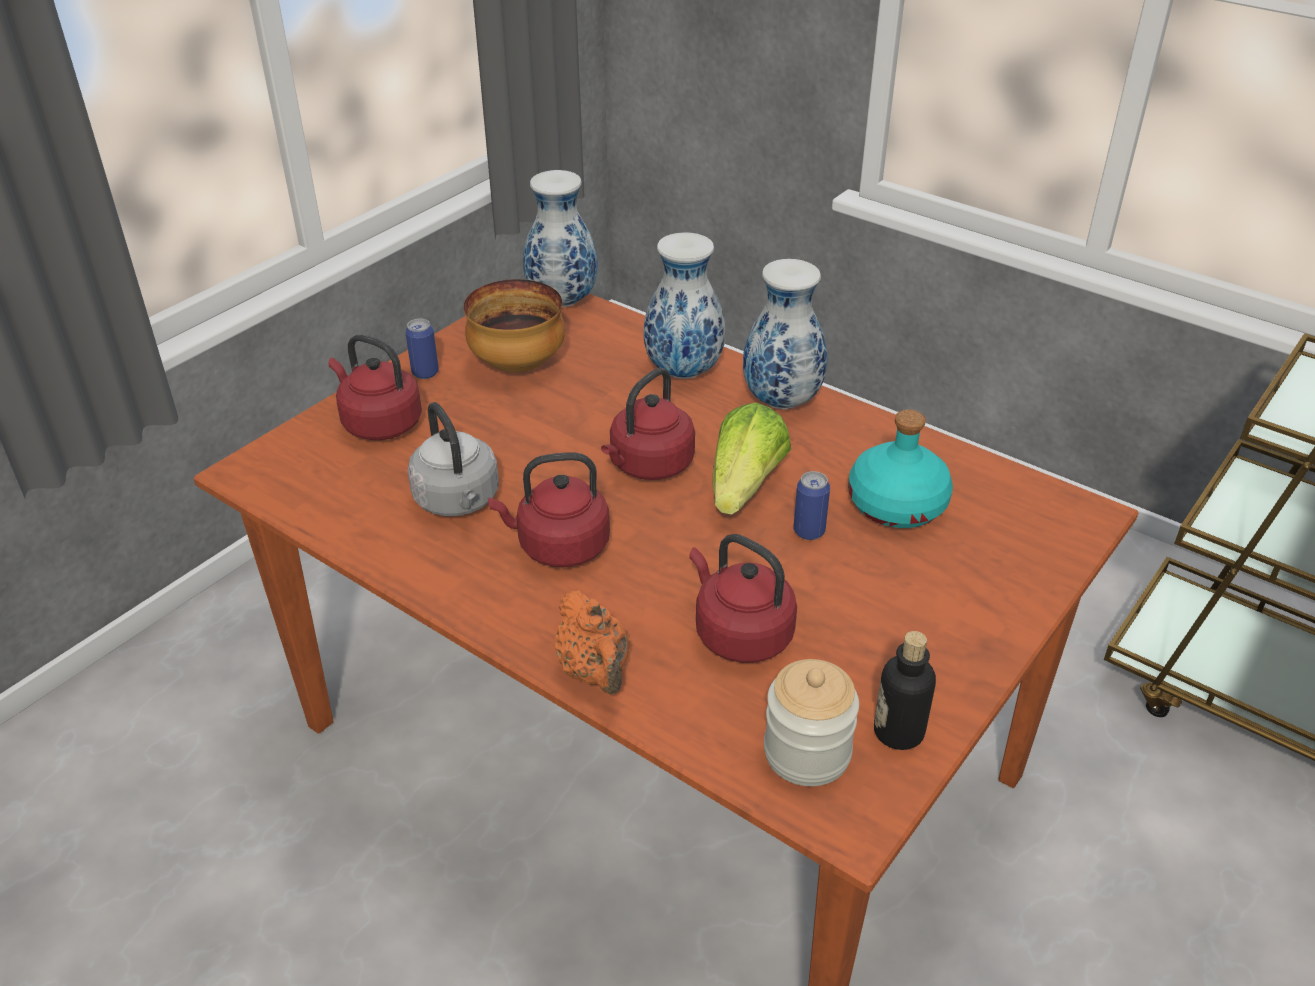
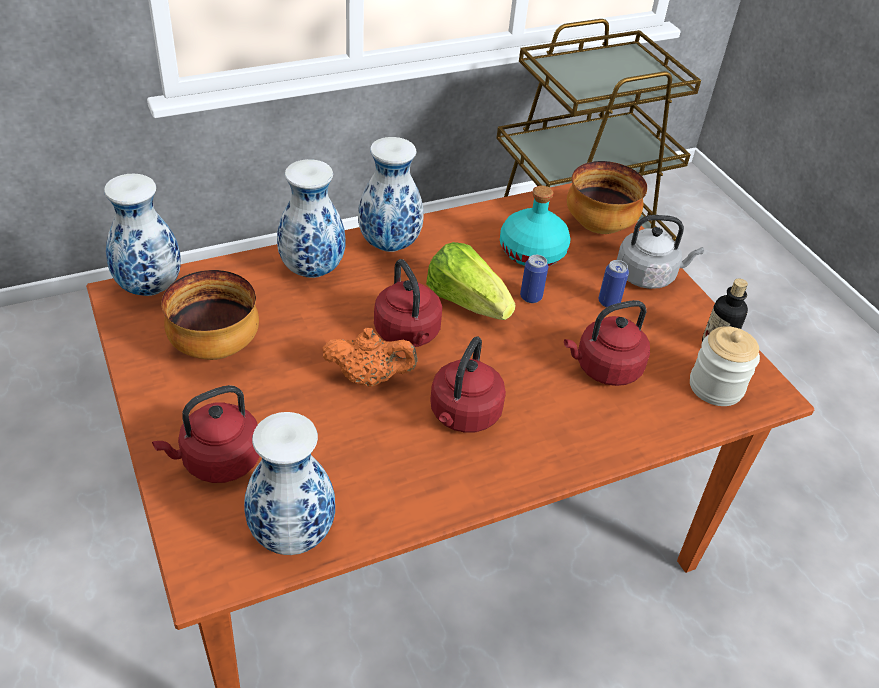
camera: 65 degrees left, 5 degrees up
(321, 496) = (290, 534): none -> vase
(425, 373) = (170, 405): can -> can (609, 302)
(458, 501) = (368, 450): grey kettle -> grey kettle (648, 276)
(595, 672) = (601, 449): orange teapot -> orange teapot (369, 378)
(1025, 544) = (598, 226): none -> bowl

